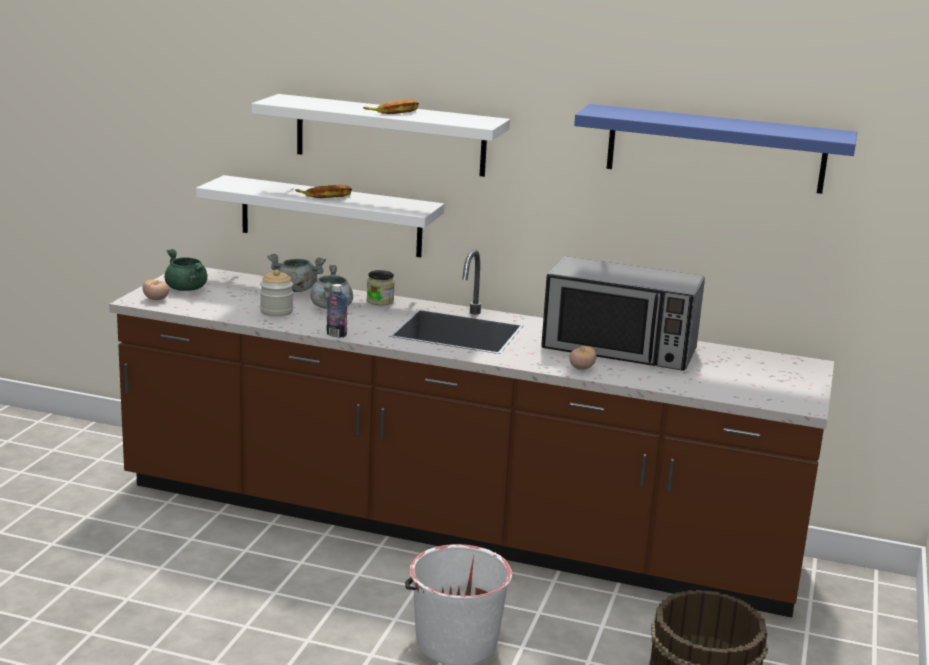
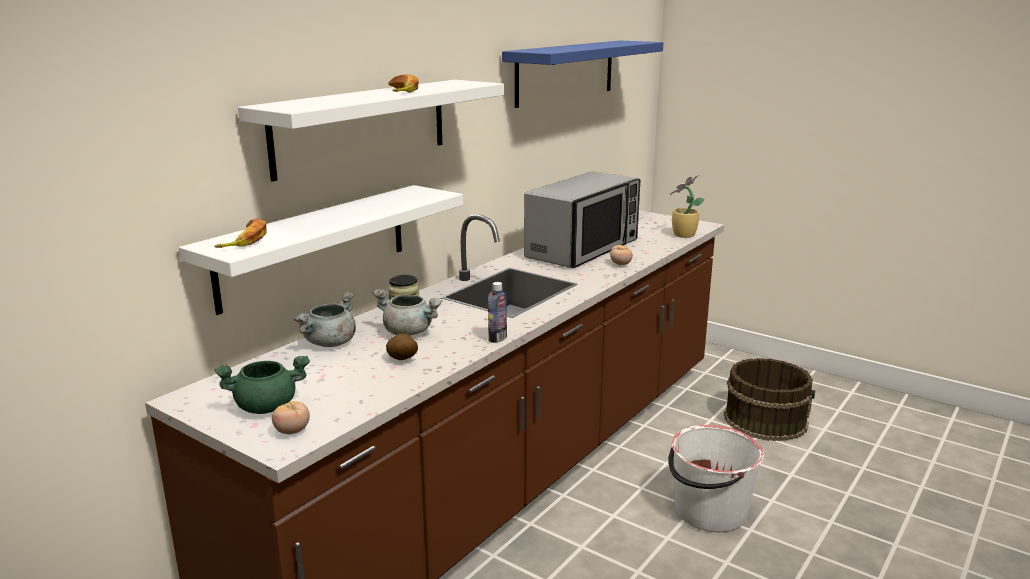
camera: 70 degrees left, 0 degrees up
(276, 312) = (402, 360): jar -> potato
(325, 196) = (345, 215): banana -> banana (244, 240)
(737, 395) = (683, 235): none -> potted plant

